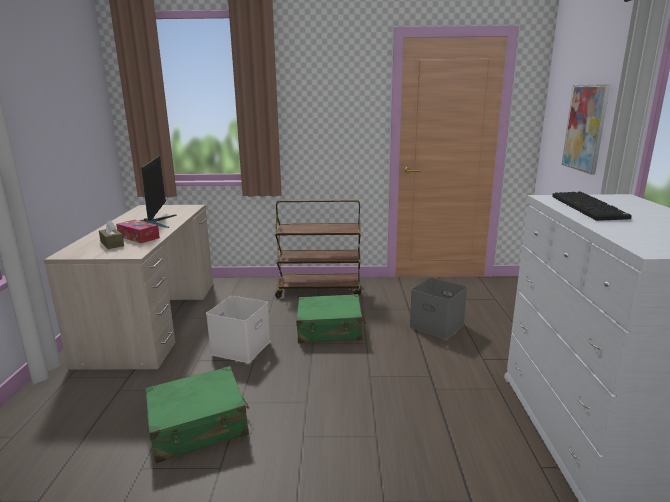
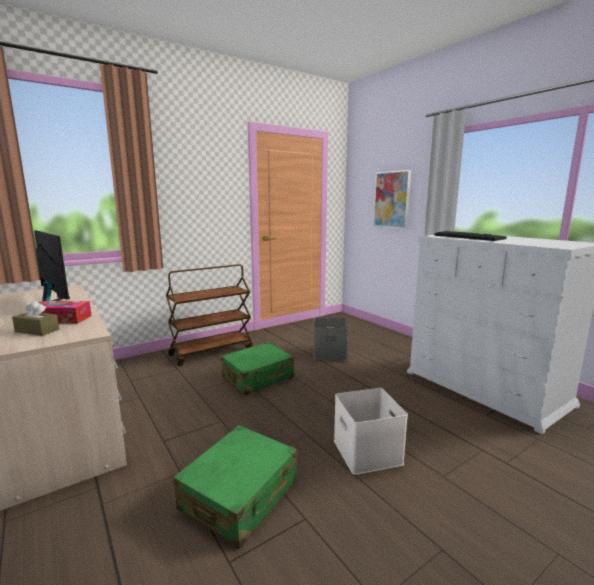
camera: 35 degrees left, 5 degrees down
(241, 348) = (197, 415): white storage box -> white storage box (368, 452)

